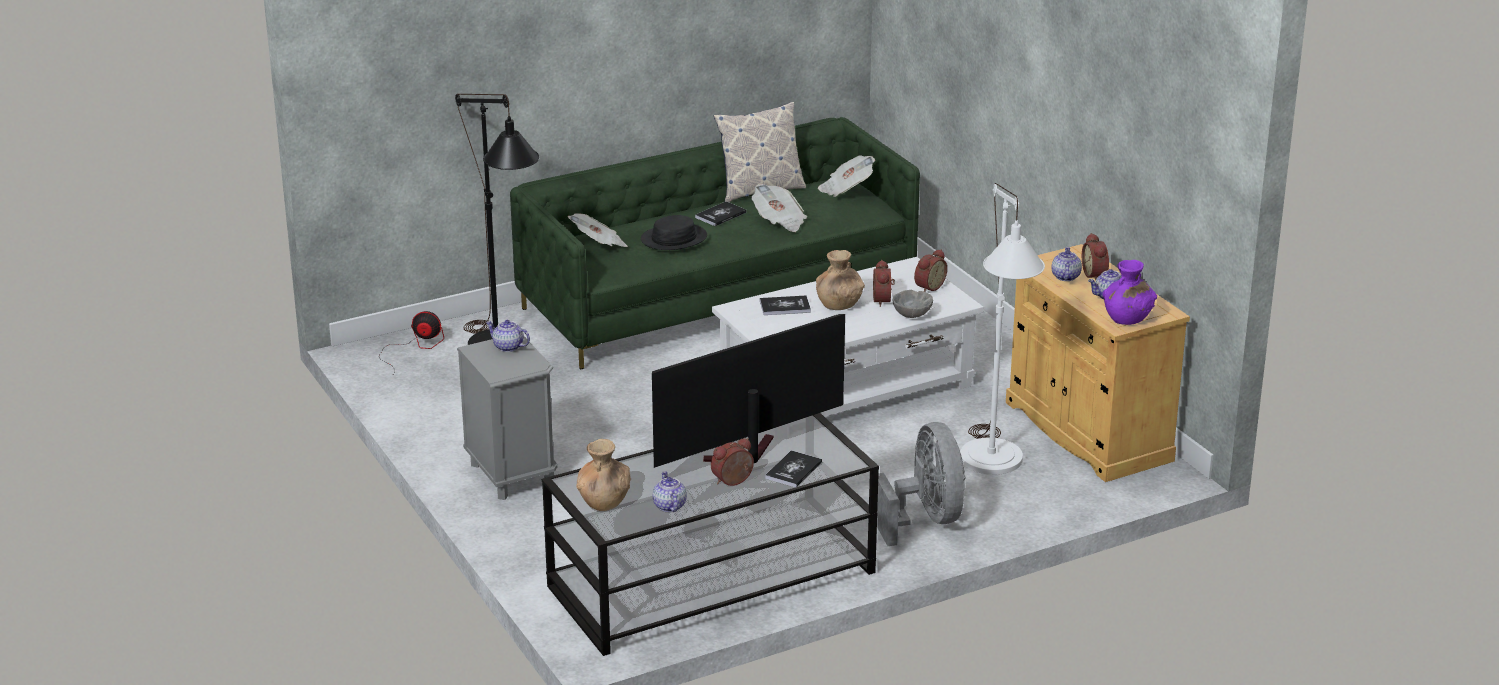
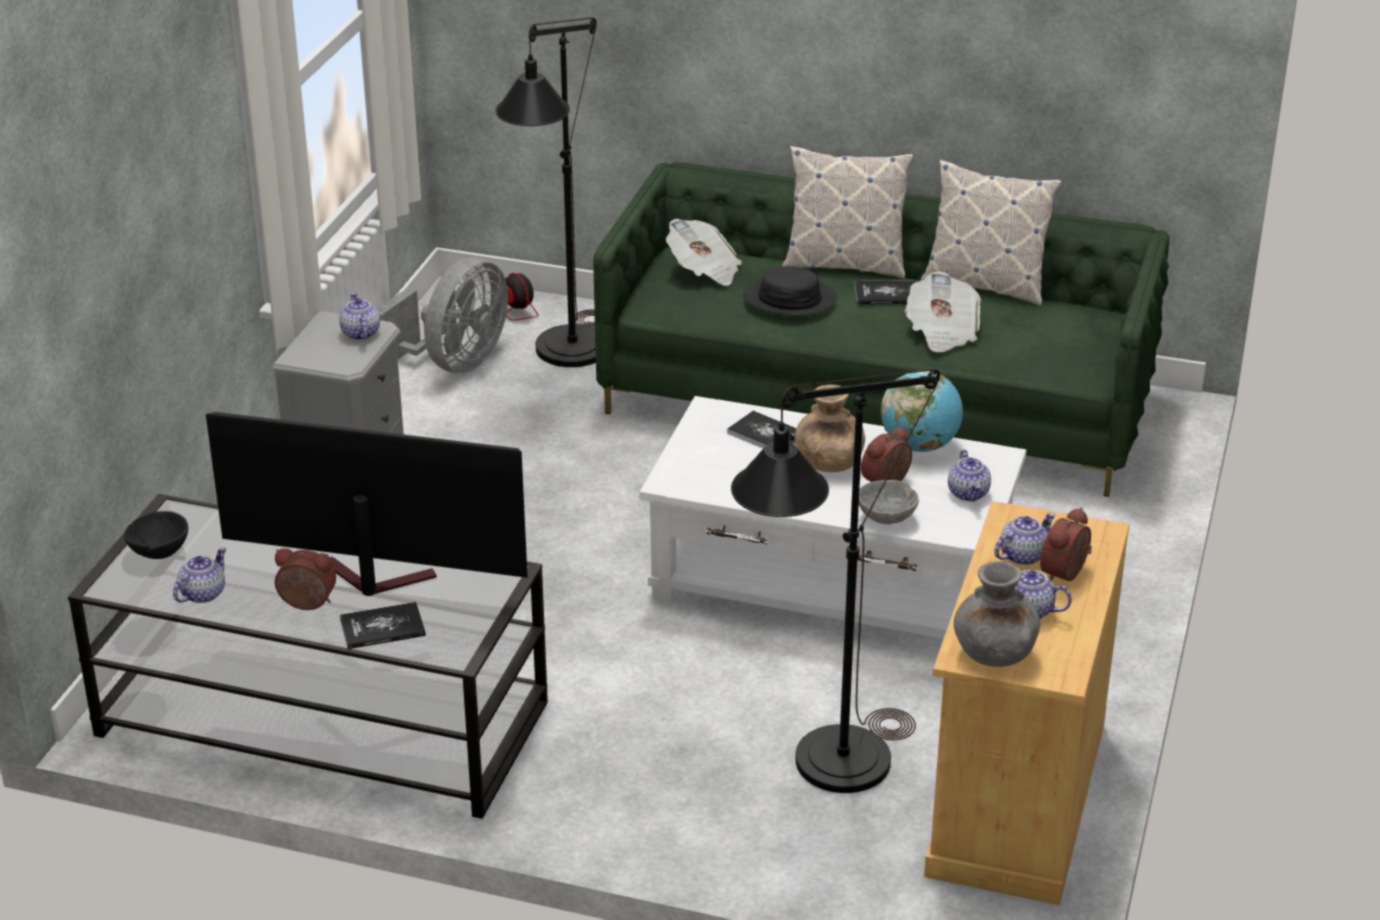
camera: 45 degrees right, 5 degrees up
(604, 502) = (159, 552): brown vase -> black bowl
(669, 210) = (844, 264): none -> pillow
(846, 189) = (1082, 327): newspaper -> none
(867, 277) = (920, 446): none -> globe
(925, 520) = (640, 791): grey fan -> grey fan (454, 363)
(928, 287) = (969, 493): alarm clock -> teapot
(993, 468) = (824, 775): white floor lamp -> black floor lamp
(1127, 318) = (993, 653): purple vase -> grey vase

